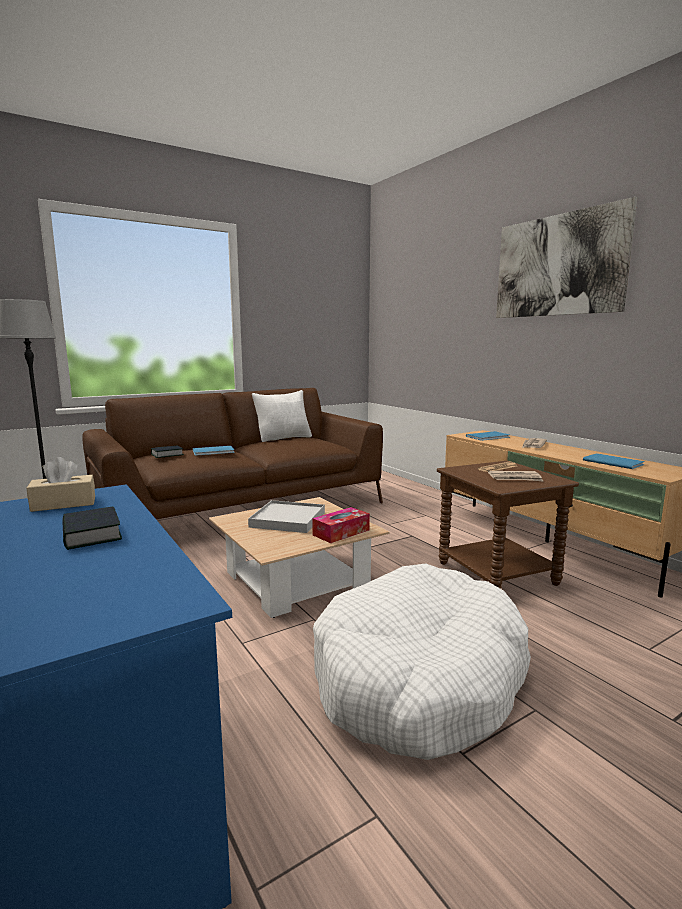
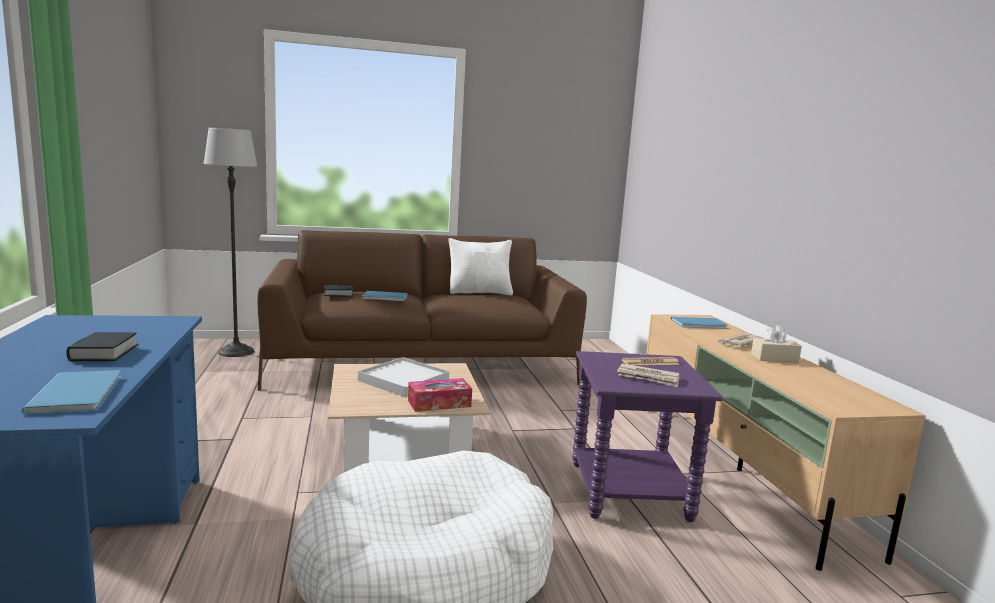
camera: 20 degrees right, 0 degrees up
(64, 504) = (128, 325): beige tissue box -> beige tissue box (774, 358)
(498, 574) = (630, 492): brown side table -> purple side table
(558, 265) = (803, 112): picture -> none
(612, 462) = (805, 380): blue book -> blue book (80, 392)

